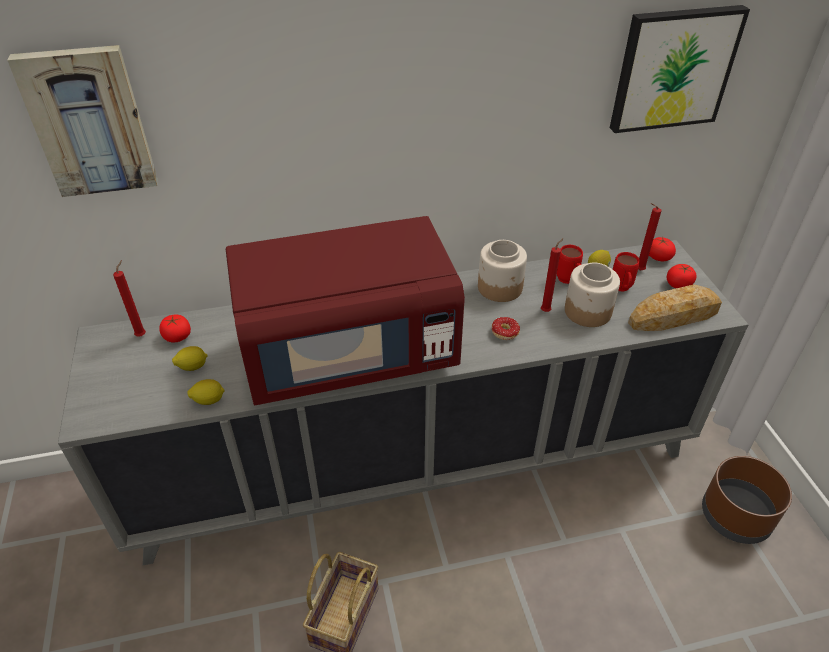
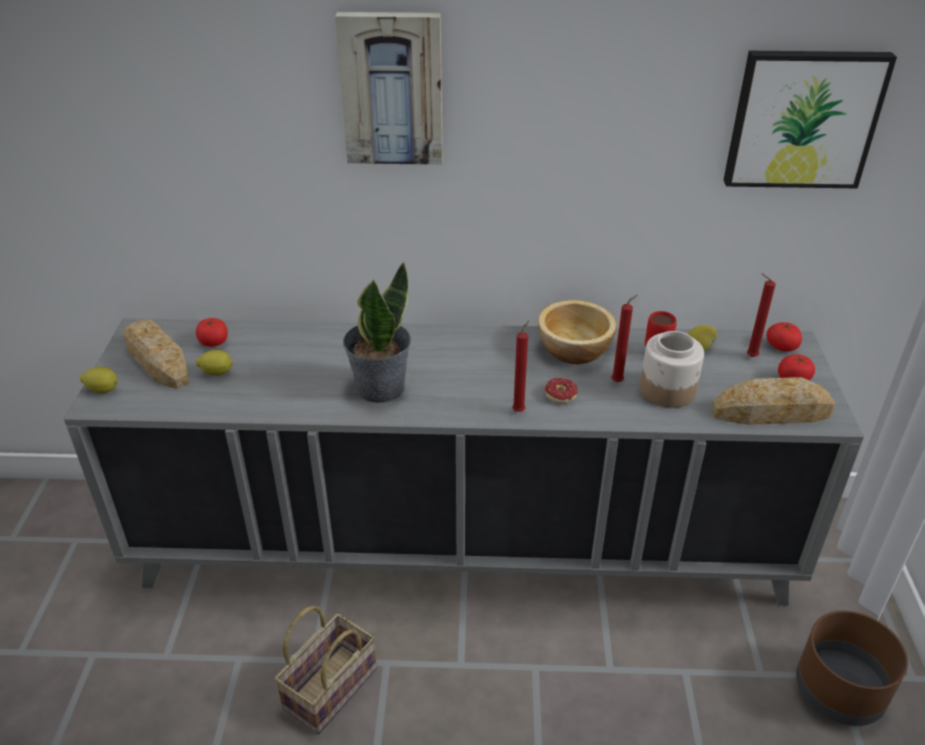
camera: 15 degrees right, 5 degrees down
(90, 121) = (155, 104): picture -> picture (392, 88)
(129, 364) = (157, 360): none -> bread
(142, 335) = (180, 334): red candle -> red candle (519, 410)
(209, 400) = (220, 406): lemon -> lemon (103, 390)
(349, 354) = (380, 388): red microwave -> potted plant
(500, 288) = (575, 349): jar -> bowl
(621, 289) = (719, 373): red mug -> none

